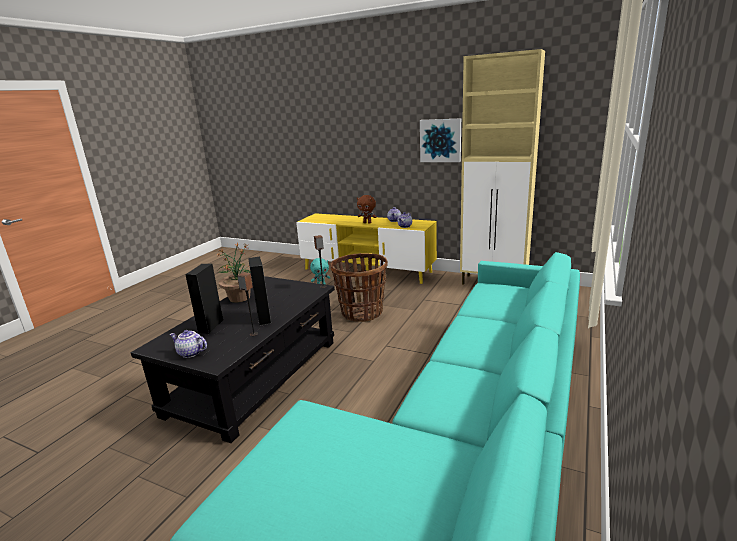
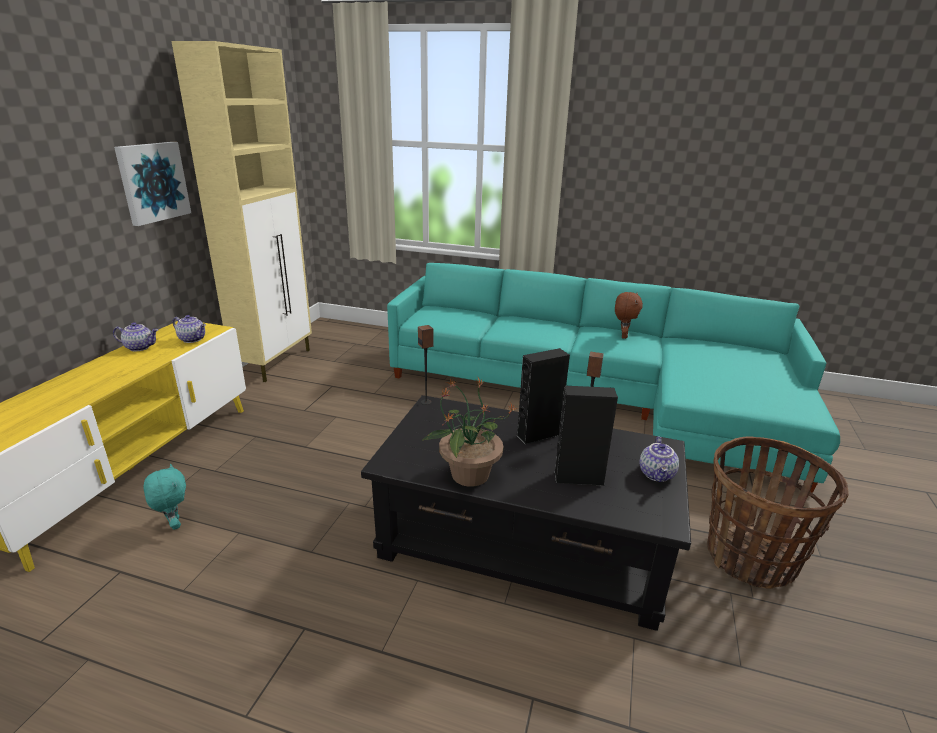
camera: 100 degrees left, 5 degrees up
(362, 313) = (332, 460): basket -> basket (750, 558)
(367, 223) = (123, 370): brown plush toy -> brown plush toy (623, 336)

